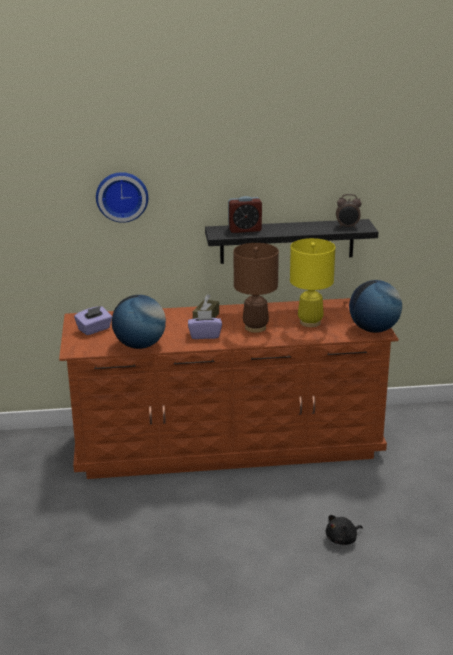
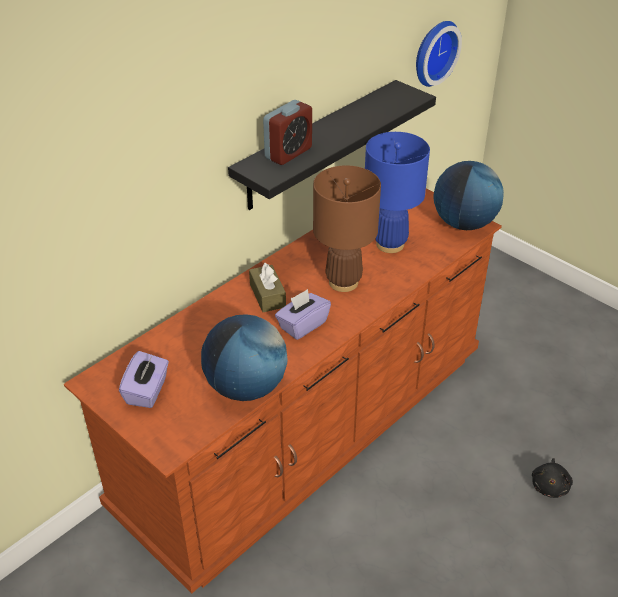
camera: 40 degrees left, 15 degrees up
(122, 196) = (116, 169): wall clock -> wall clock (433, 52)
(310, 322) = (390, 244): yellow table lamp -> blue table lamp
(347, 227) = (395, 101): alarm clock -> none

